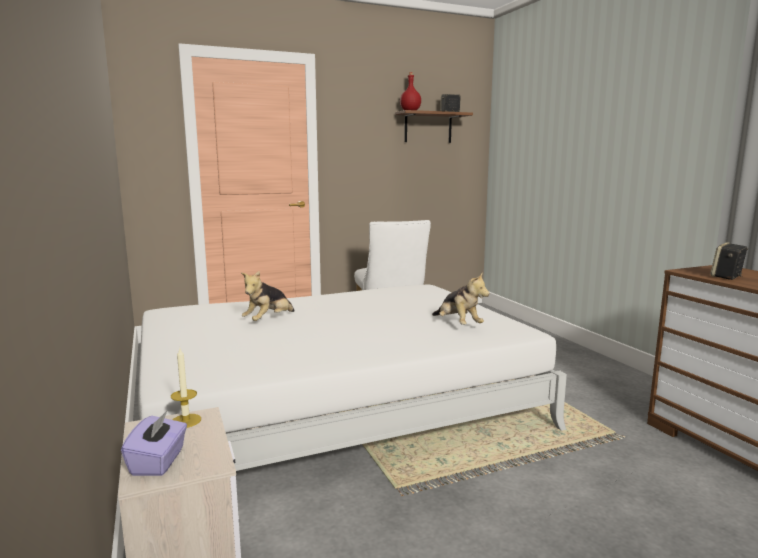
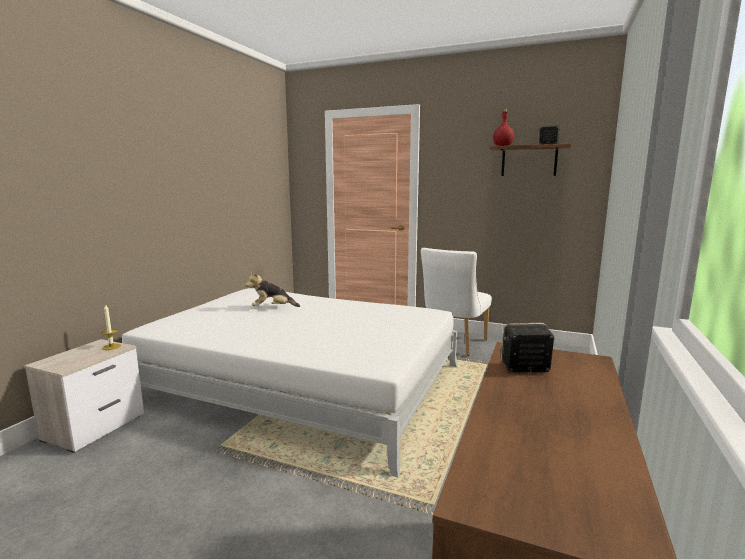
camera: 45 degrees right, 0 degrees up
(158, 462) = (61, 359): purple tissue box -> none
(458, 324) = (357, 345): plush toy -> none

